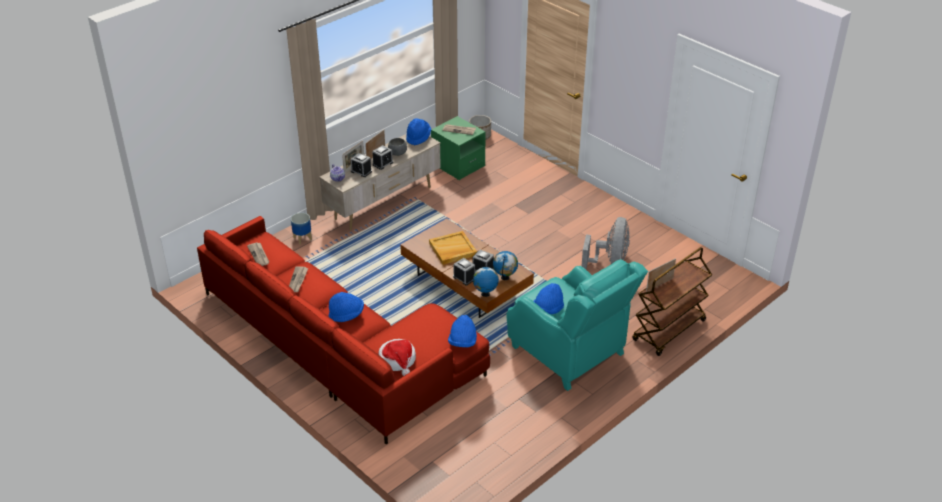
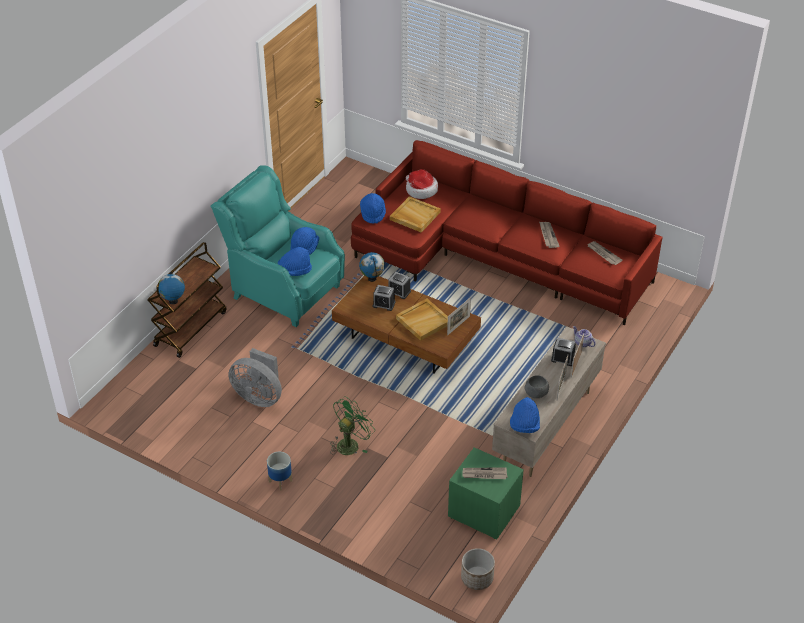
camera: 165 degrees right, 5 degrees up
(302, 239) = (606, 361): planter -> planter (280, 481)
(346, 314) = (484, 215): blue hat -> blue hat (295, 270)
(382, 163) = (545, 375): alarm clock -> none
(419, 331) = (414, 216): none -> beige tray
(505, 278) = (358, 299): globe -> globe (173, 301)
(540, 218) = (350, 443): none -> green fan
(609, 262) = (259, 396): grey fan -> grey fan turned 60 degrees counterclockwise
(659, 284) = (200, 278): picture frame -> picture frame (458, 325)

